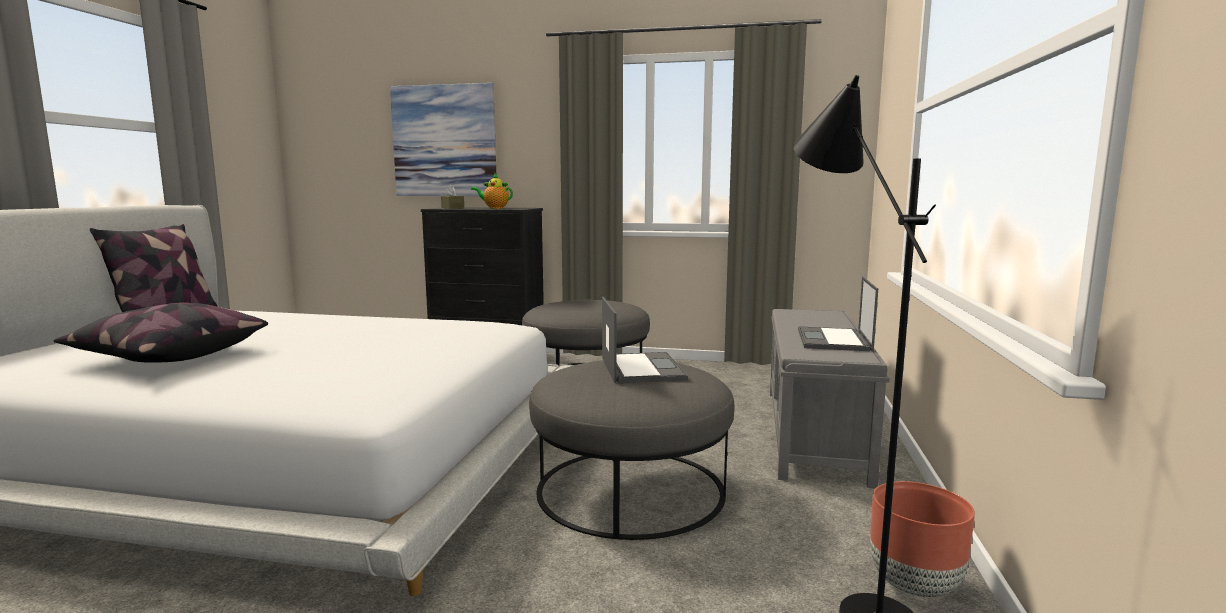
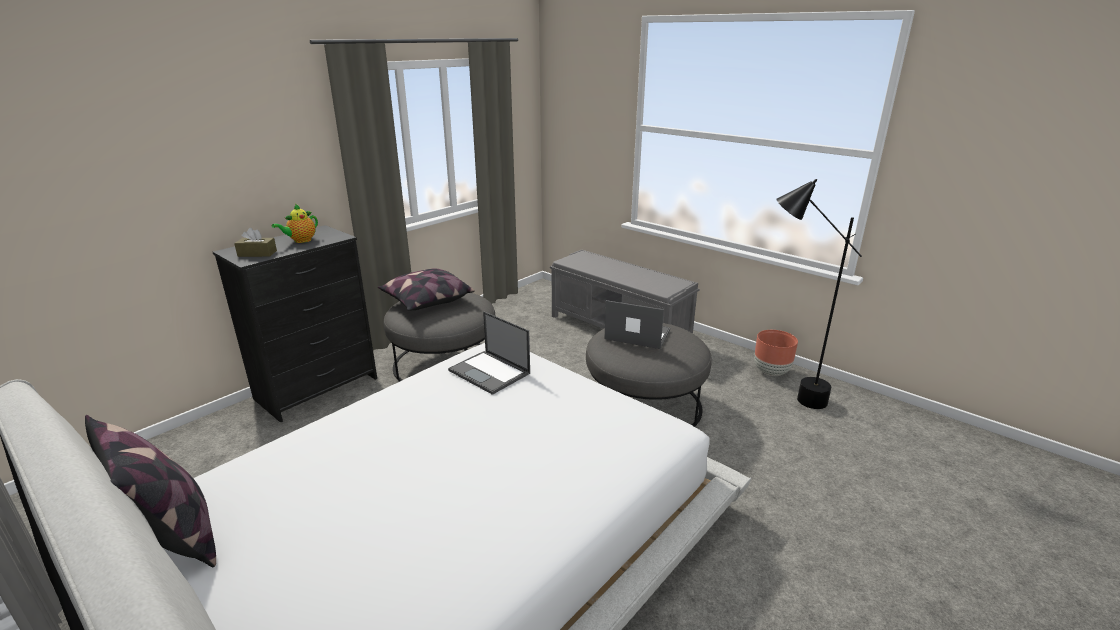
camera: 60 degrees left, 15 degrees up
(168, 356) = (454, 516): pillow -> pillow (426, 302)
(444, 141) = (186, 172): picture -> none
(834, 340) = (645, 275): laptop -> laptop (490, 372)

